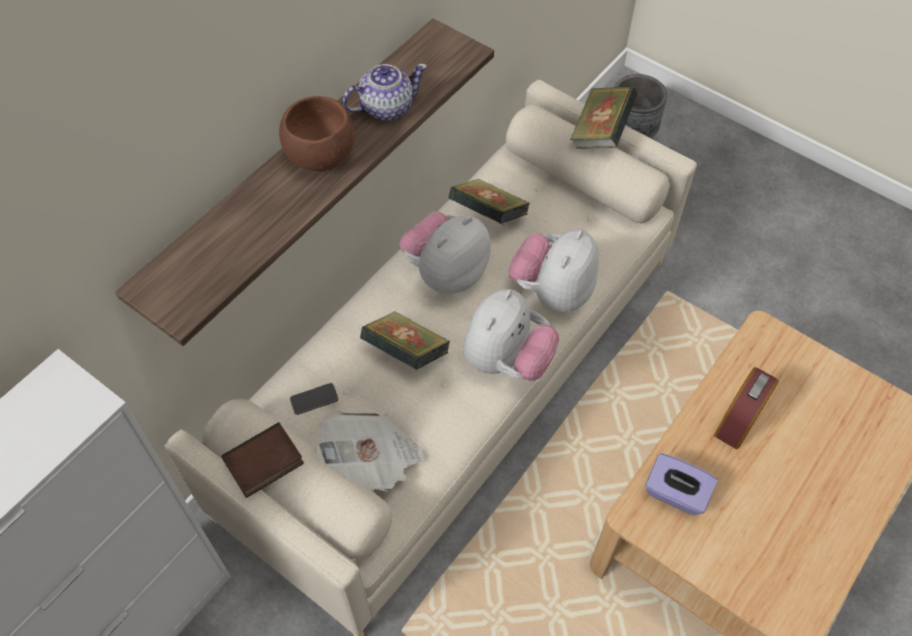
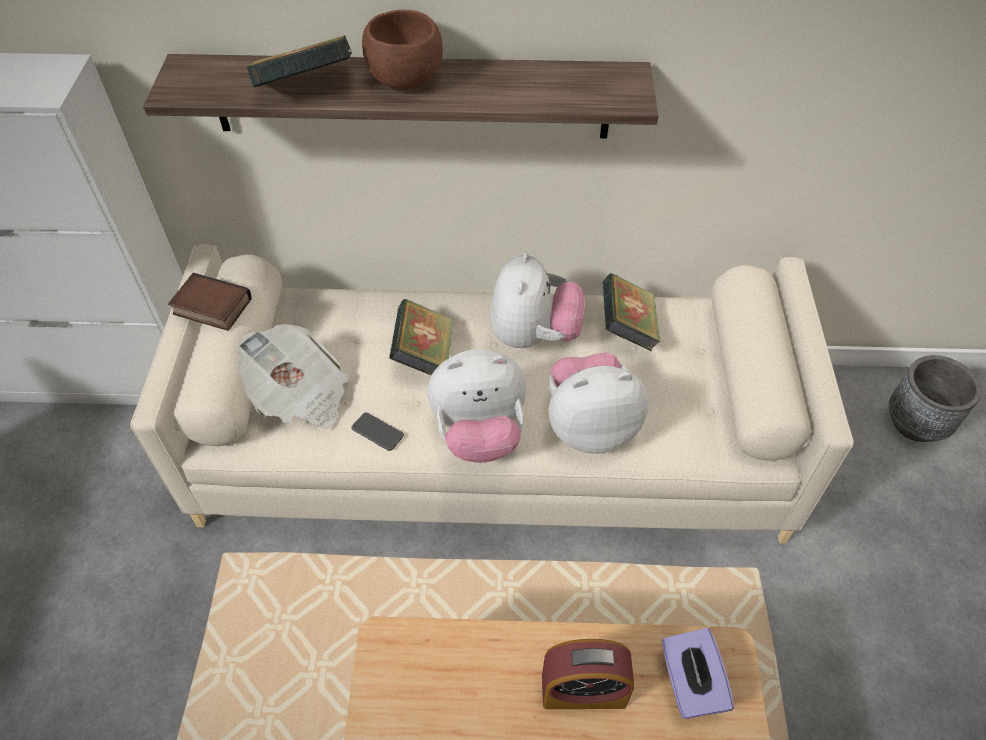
camera: 55 degrees right, 5 degrees down
(314, 399) = (329, 322): phone -> phone (377, 432)
(385, 108) = (503, 87): teapot -> none
(446, 273) = (533, 335): plush toy -> plush toy turned 90 degrees clockwise
(600, 133) = (789, 338): book -> book (306, 89)
(675, 494) = (440, 671): purple tissue box -> purple tissue box (689, 684)

